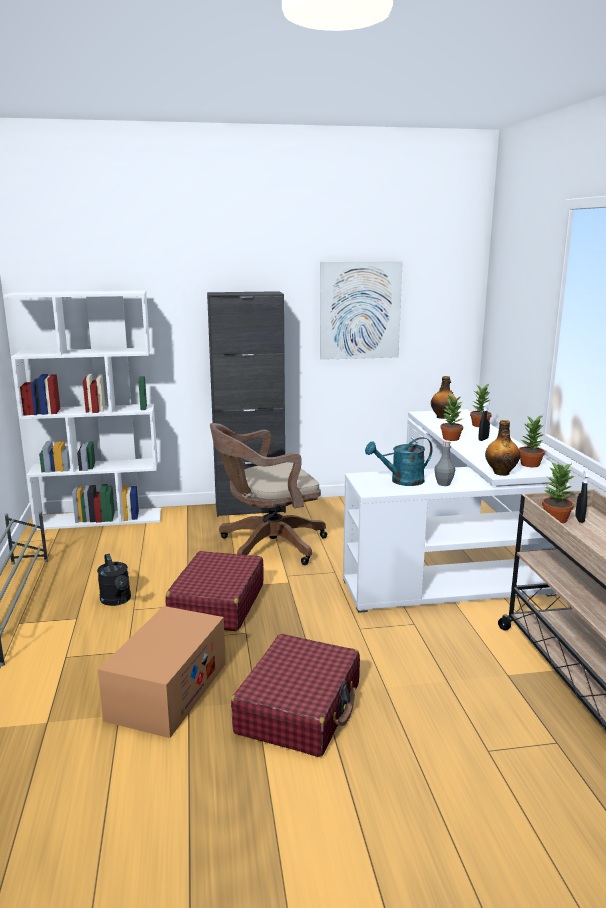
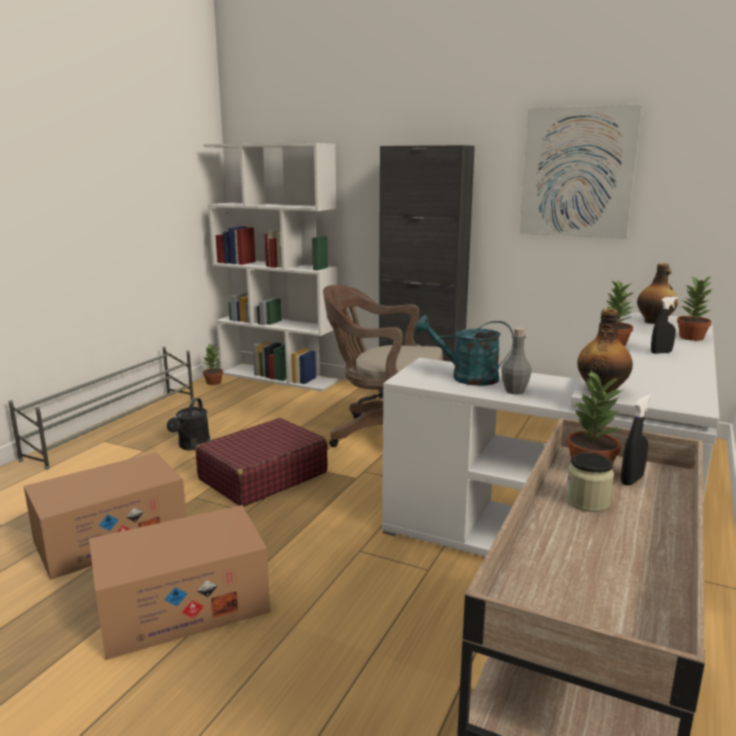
camera: 35 degrees right, 0 degrees up
(299, 708) = (183, 606): red suitcase -> cardboard box
(530, 464) = (672, 392): potted plant -> potted plant (213, 382)
(581, 536) = (587, 501): none -> jar

